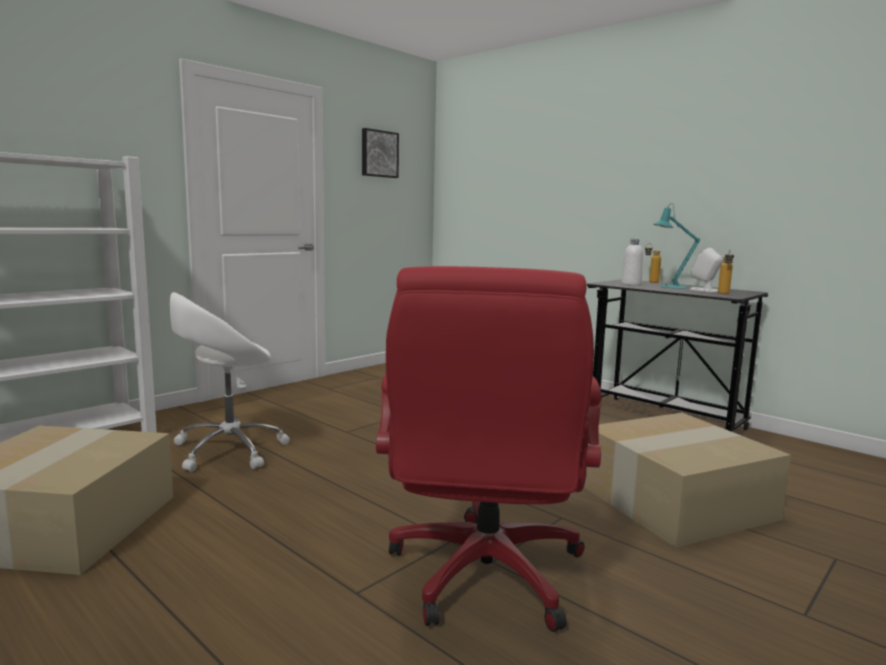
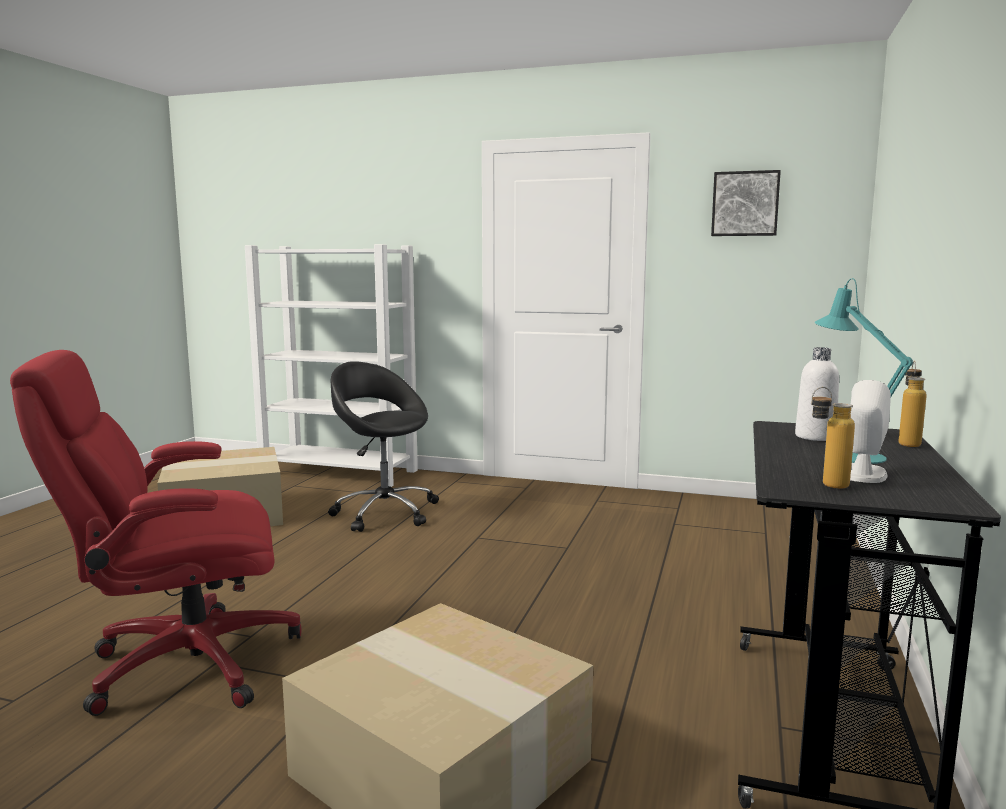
camera: 65 degrees right, 0 degrees up
(226, 450) = (384, 513): white office chair -> black office chair

